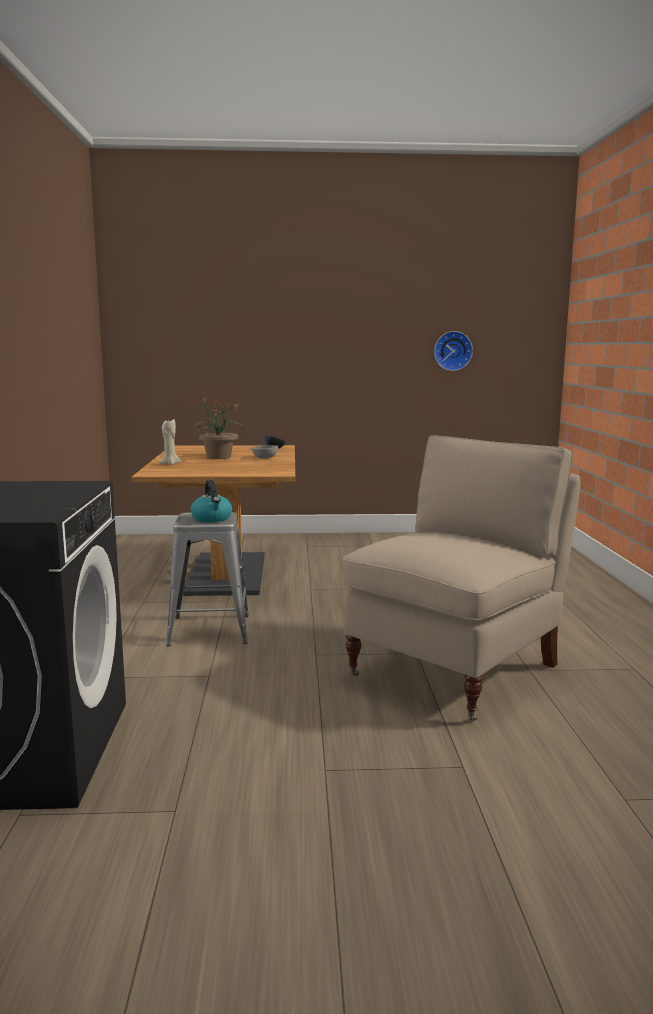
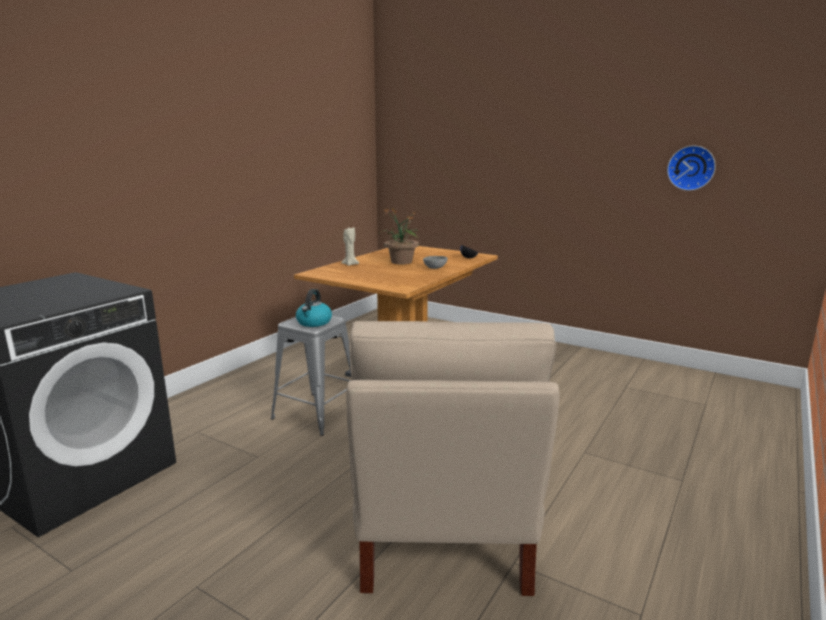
camera: 35 degrees right, 5 degrees up
(456, 669) = (443, 530): beige chair -> beige chair turned 105 degrees clockwise

